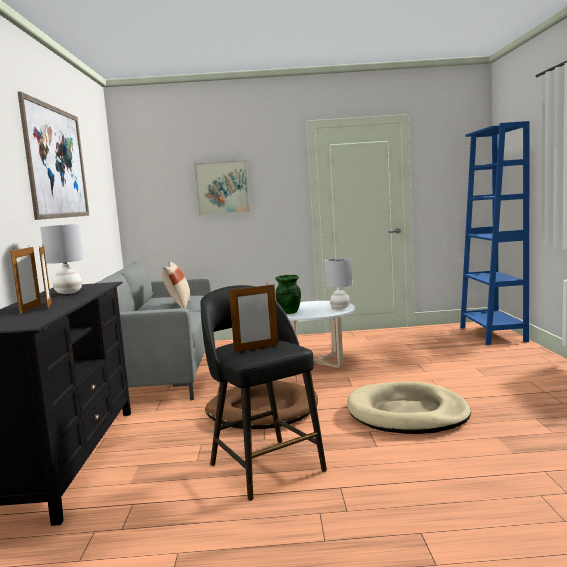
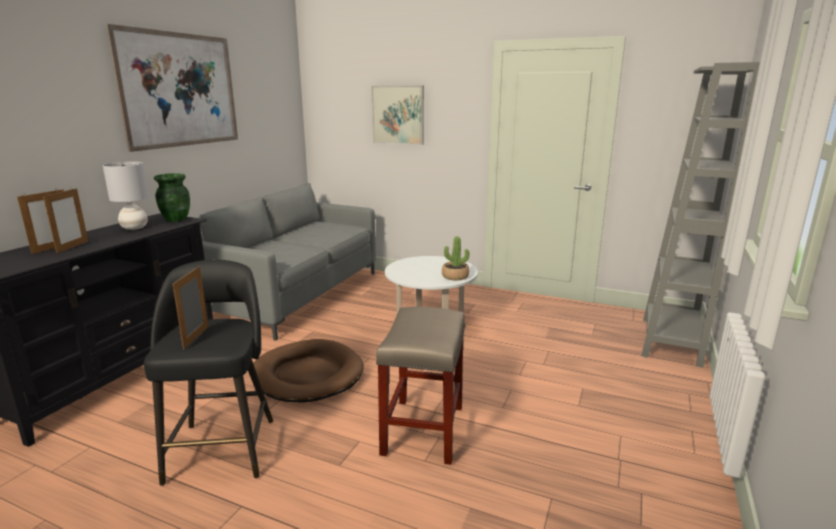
camera: 25 degrees right, 10 degrees up
(178, 306) = (314, 239): beige pillow -> none
(256, 348) = (196, 337): picture frame -> picture frame turned 90 degrees clockwise
(289, 312) = (401, 269): green vase -> green vase (175, 219)
(340, 308) = (455, 276): grey table lamp -> potted plant
(407, 413) = (423, 431): beige dog bed -> beige stool
(492, 334) = (670, 341): blue bookcase -> grey bookcase

